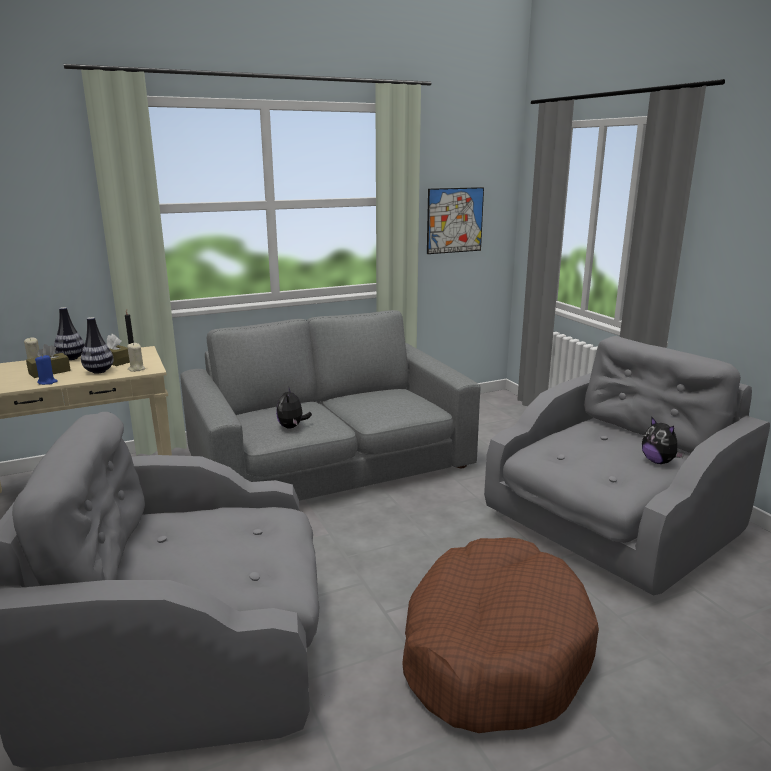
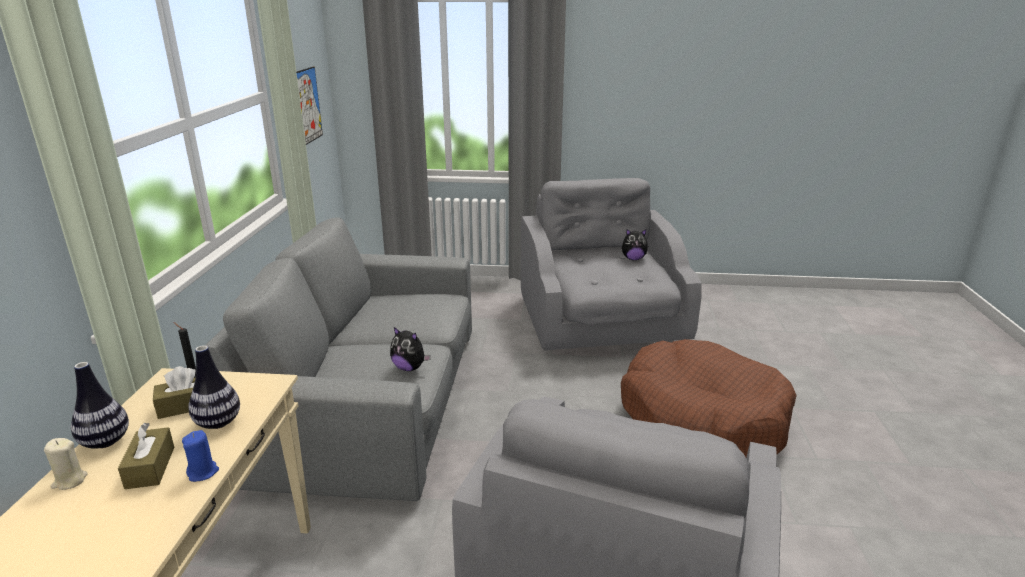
camera: 60 degrees left, 5 degrees up
(136, 369) = (255, 393): beige candle -> none

